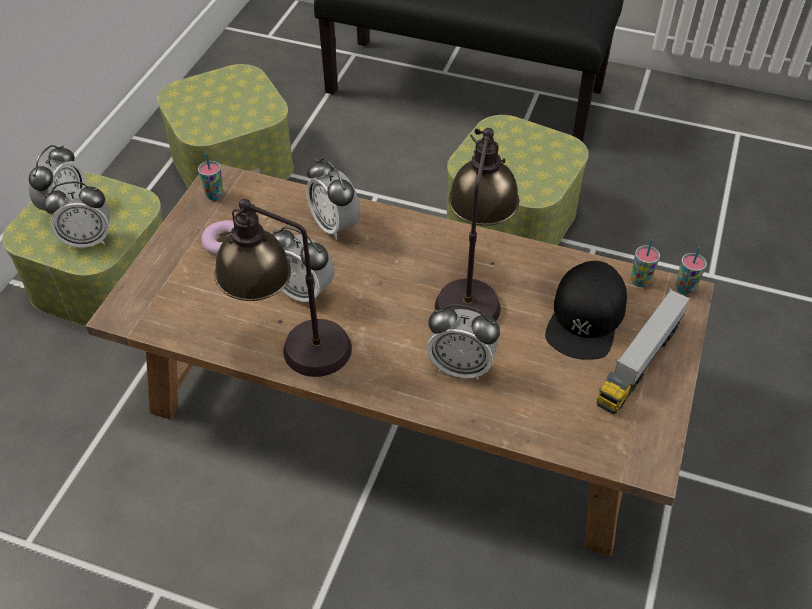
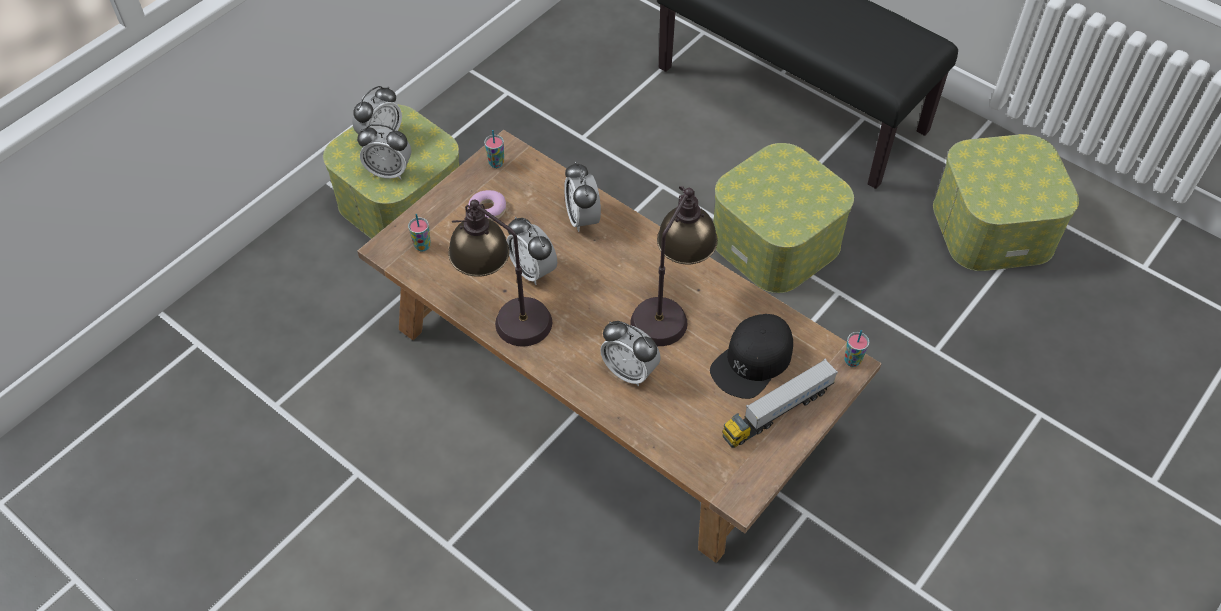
camera: 20 degrees right, 5 degrees up
(232, 161) = (548, 117): storage box -> storage box (993, 226)
(640, 281) = (816, 342): cup -> cup (422, 246)

